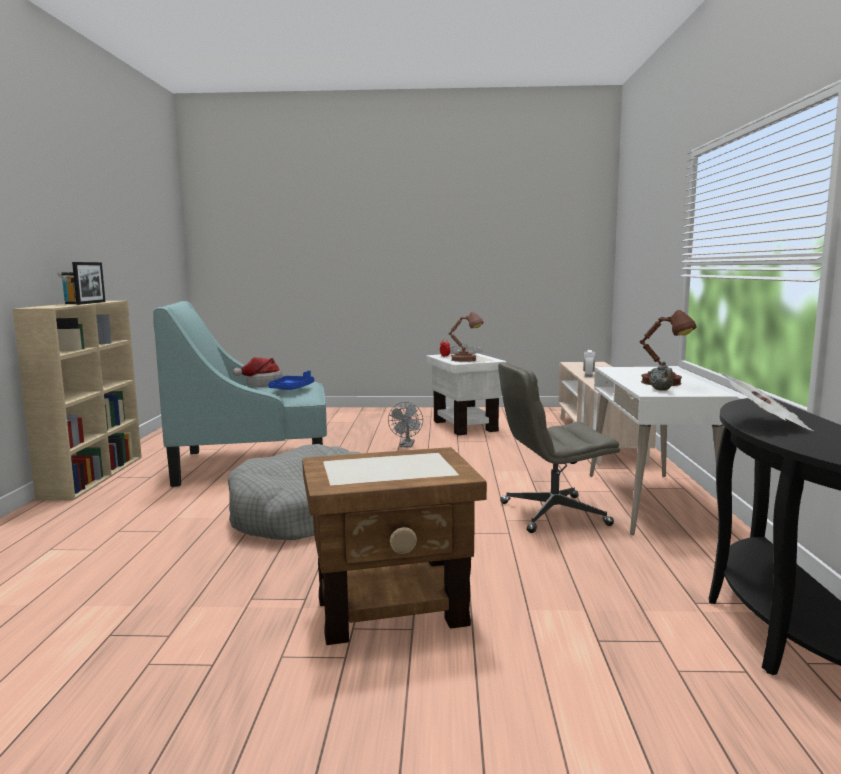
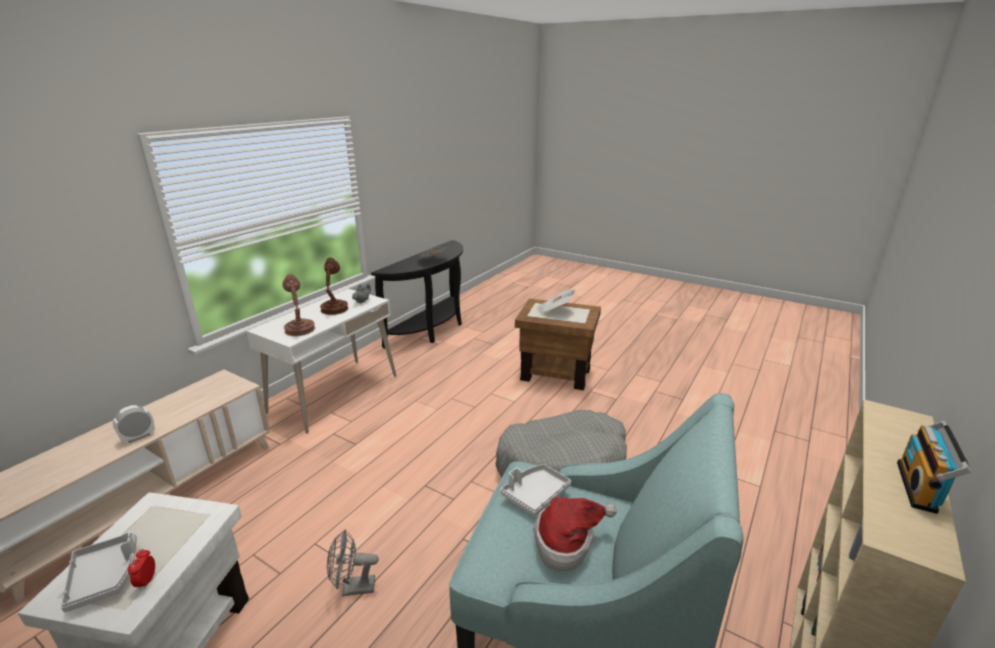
camera: 150 degrees left, 15 degrees up
(91, 303) = (881, 473): picture frame -> none
(292, 388) = (535, 494): blue tray -> grey tray
(400, 467) = (554, 310): none -> newspaper
(406, 446) = (353, 588): grey fan -> grey fan turned 135 degrees counterclockwise
(465, 360) = (183, 522): brown table lamp -> brown table lamp (299, 328)
(552, 514) = (405, 404): grey office chair -> none

